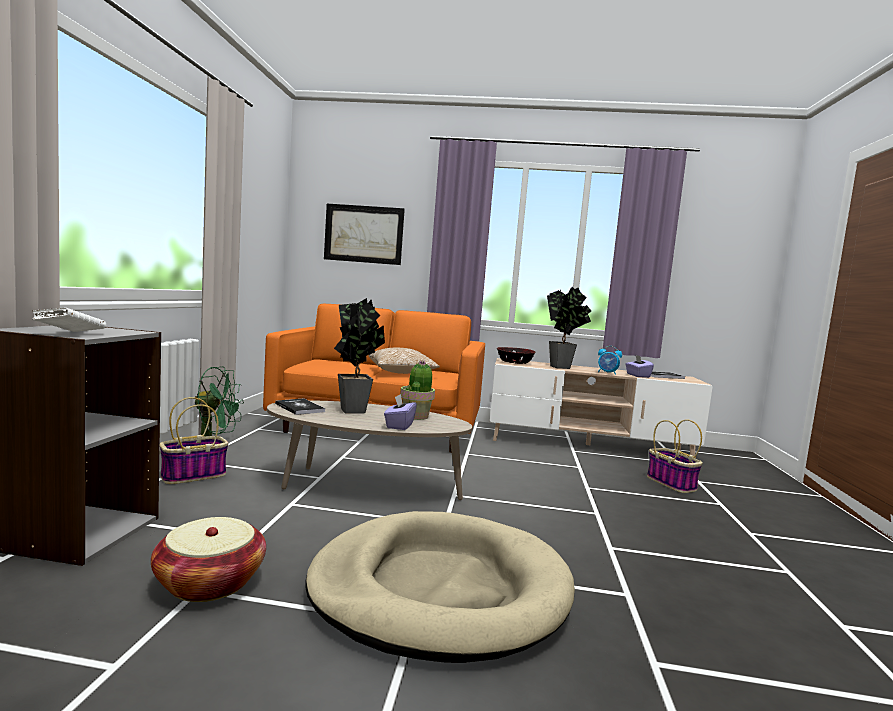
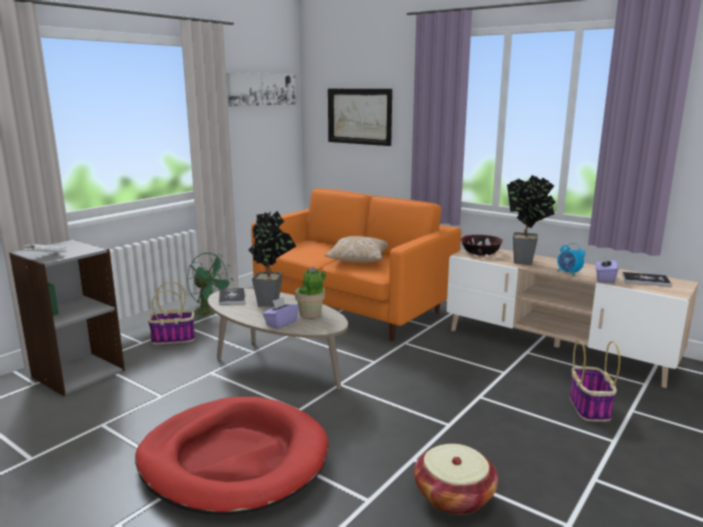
camera: 30 degrees right, 10 degrees up
(209, 582) = (111, 421): basket -> basket (454, 496)
(261, 190) = (261, 89): none -> picture
(439, 589) = (234, 459): beige dog bed -> red dog bed

